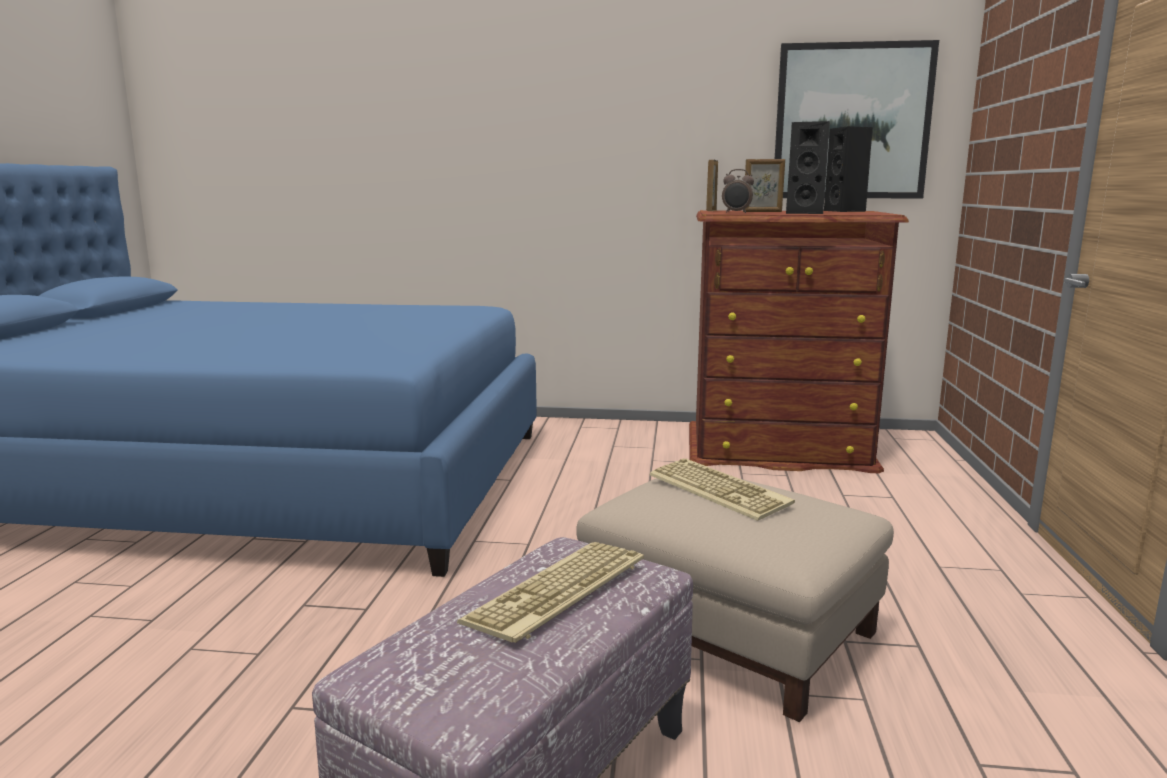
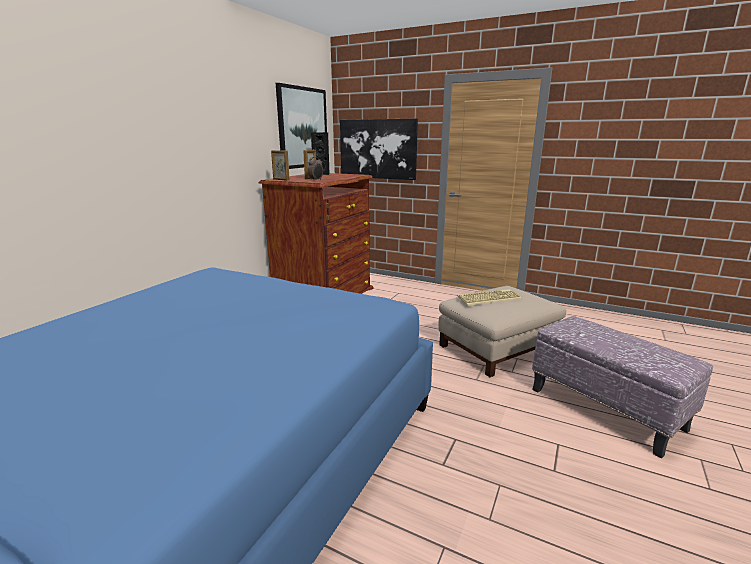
camera: 70 degrees left, 5 degrees up
(558, 593) = (604, 334): keyboard -> none
(806, 213) = (339, 177): black speaker -> none
(1006, 161) = (378, 149): none -> picture

